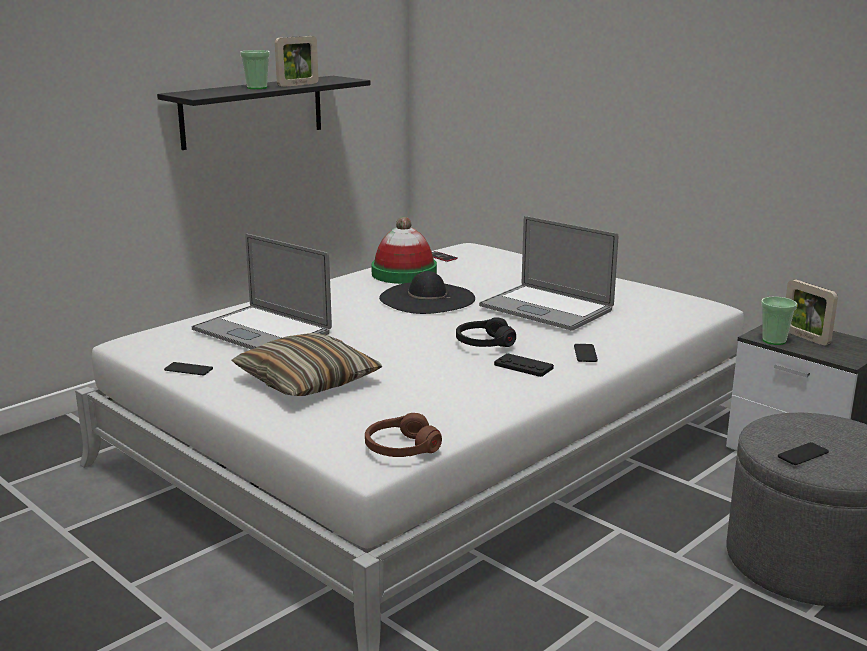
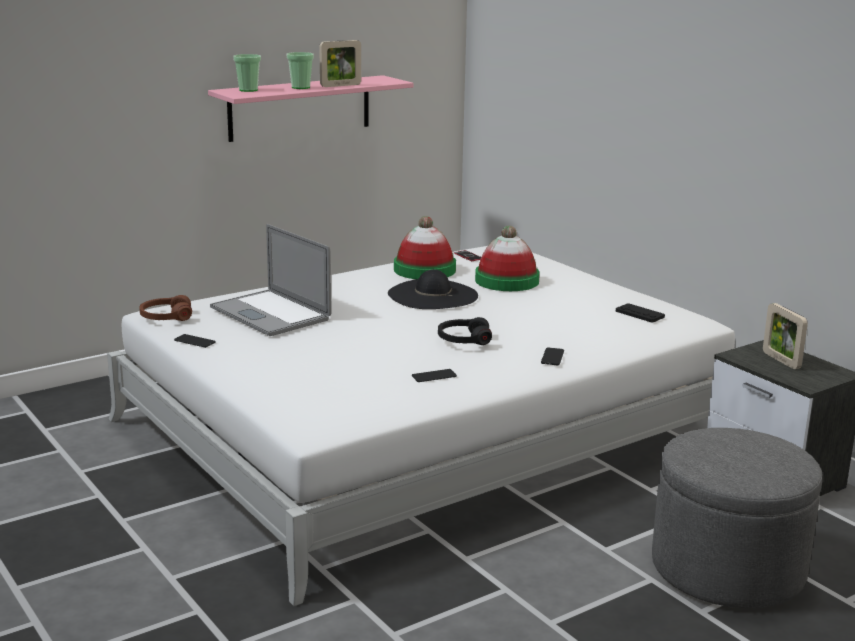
camera: 10 degrees right, 0 degrees up
(252, 111) = (300, 108): black shelf -> pink shelf
(307, 381) = (290, 360): pillow -> none
(401, 448) = (344, 422): brown headphones -> brown headphones (166, 317)
(494, 278) = (507, 281): none -> hat
(523, 366) = (489, 364): black game controller -> black game controller (639, 314)
(546, 308) = (538, 312): laptop -> none
(774, 341) = (747, 361): cup -> cup (248, 90)
(803, 454) = (710, 463): phone -> phone (434, 376)

